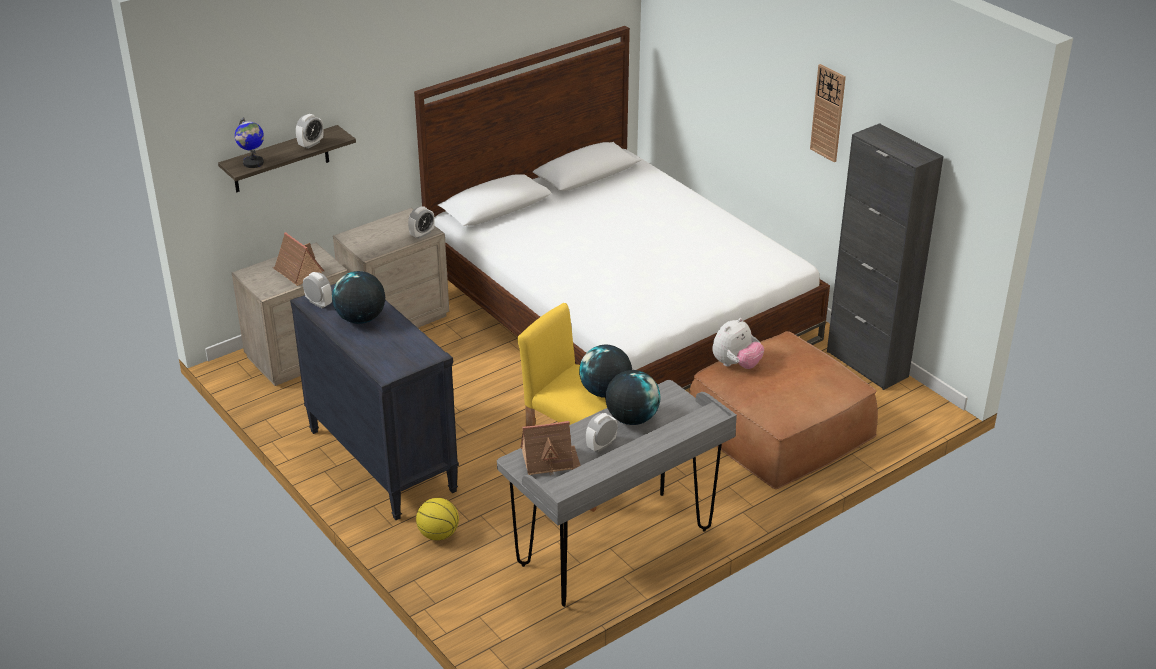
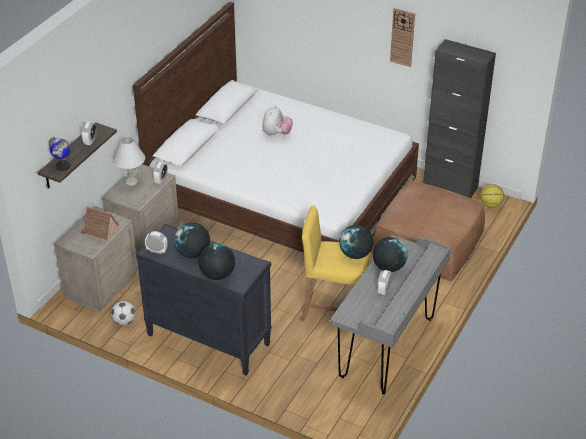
camera: 25 degrees left, 5 degrees up
(295, 406) = (124, 321): none -> football
(369, 353) = (217, 275): none -> globe
(384, 226) = (131, 181): none -> white table lamp
(438, 534) = (278, 375): basketball -> basketball (490, 205)
(550, 460) = (362, 309): toy house -> none
(736, 364) = (397, 211): plush toy -> plush toy (276, 134)

